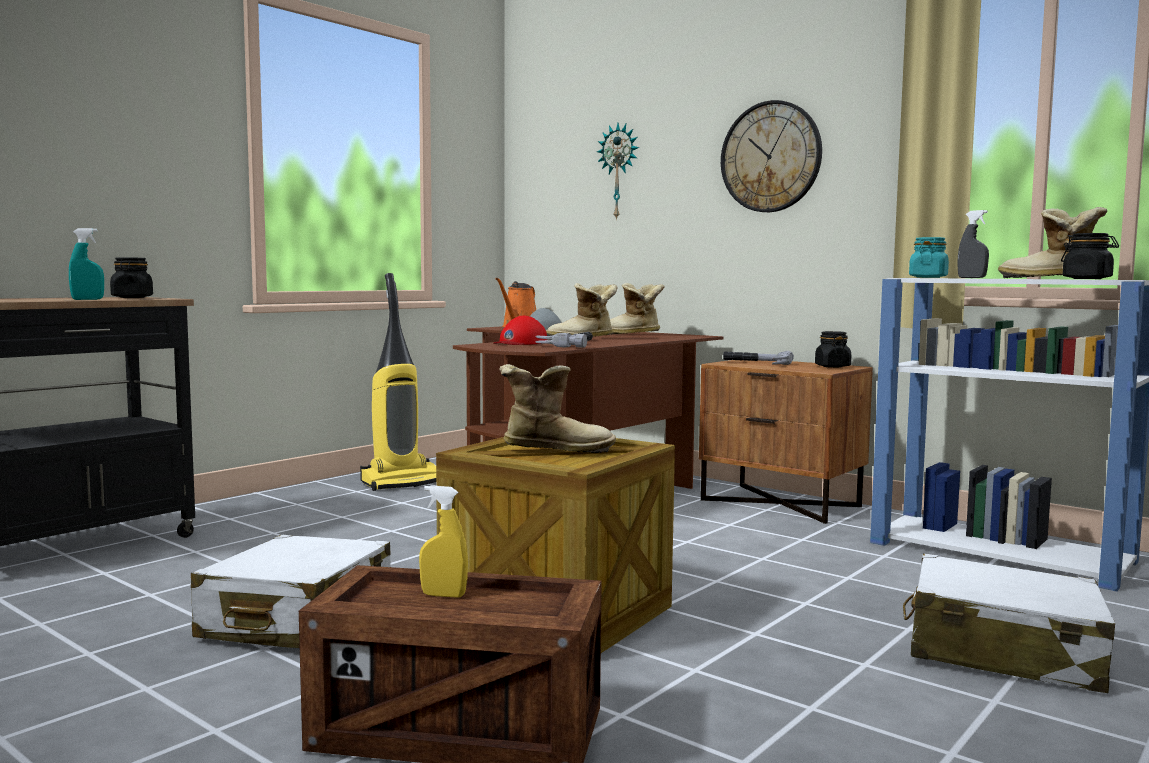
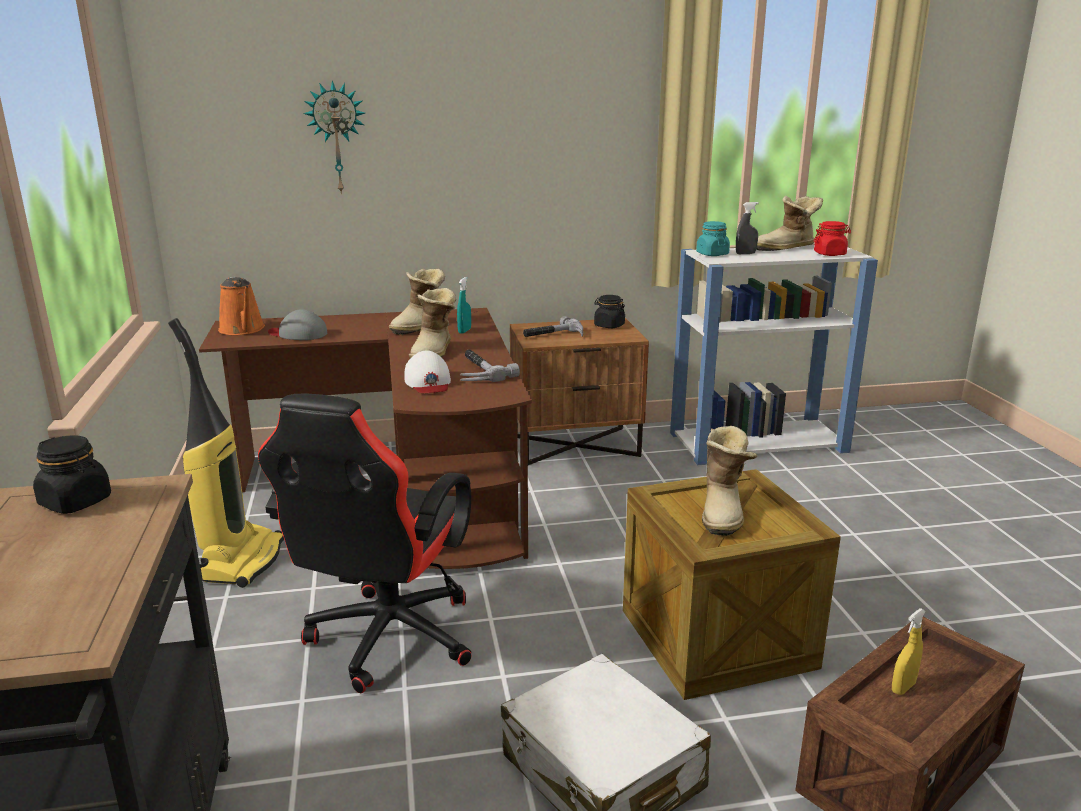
camera: 50 degrees left, 15 degrees up
(87, 299) = (130, 546): turquoise spray bottle -> turquoise spray bottle (464, 331)
(364, 532) = (385, 645): none -> black office chair
(520, 343) = (428, 382): red cap -> white cap
(555, 449) = (724, 512): boot -> boot turned 150 degrees clockwise
(771, 157) = (523, 133): wall clock -> none
(1002, 652) = (908, 528): white suitcase -> none
(1087, 279) = (830, 254): black jar -> red jar

